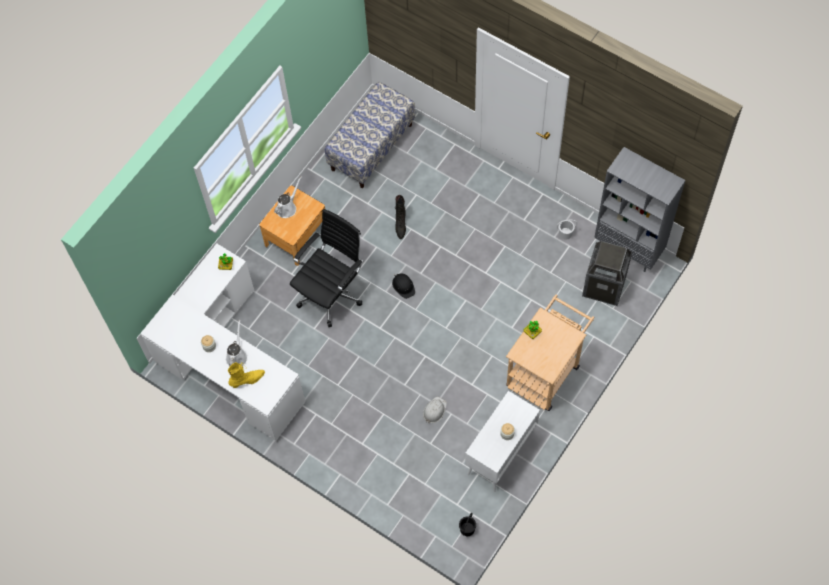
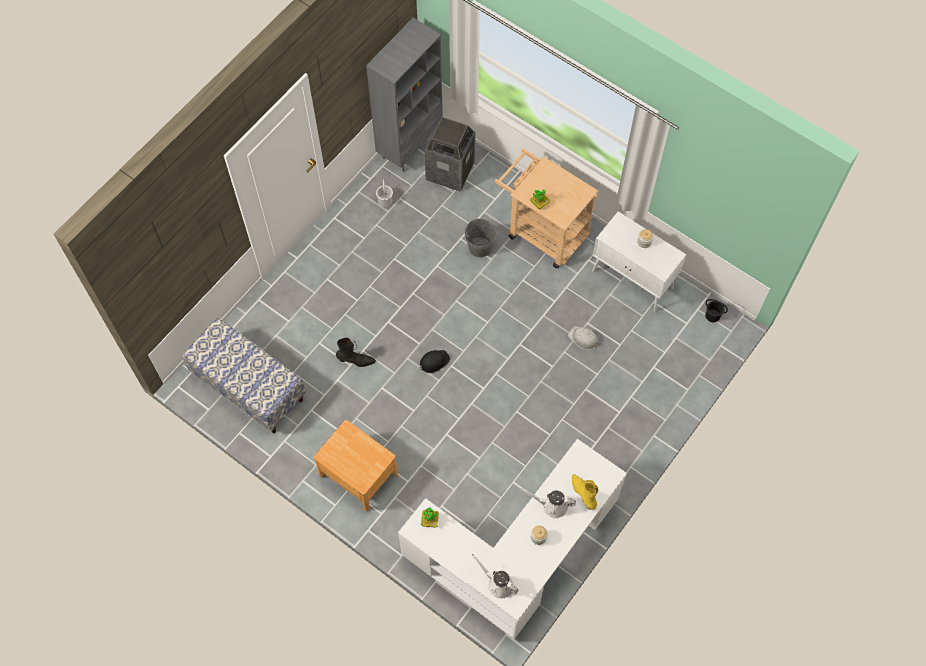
camera: 90 degrees left, 0 degrees up
(287, 207) = (344, 461): white watering can -> white watering can (498, 584)
(332, 293) = (437, 437): black office chair -> none
(524, 317) = (480, 247): none -> grey bucket

